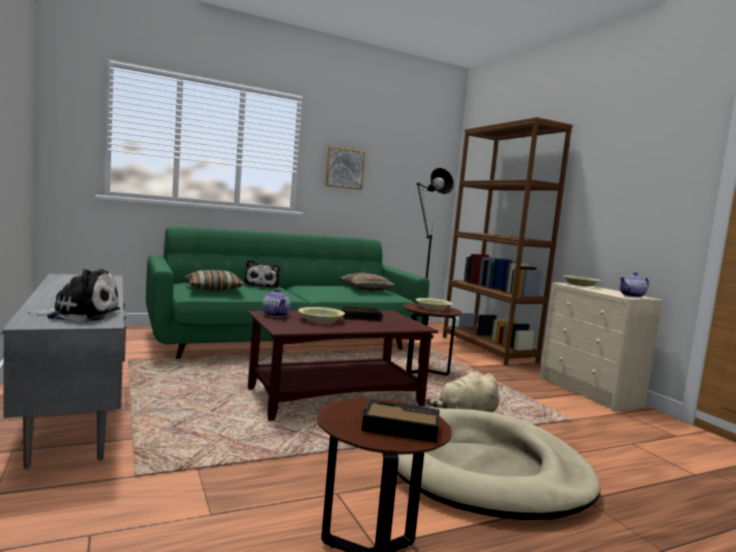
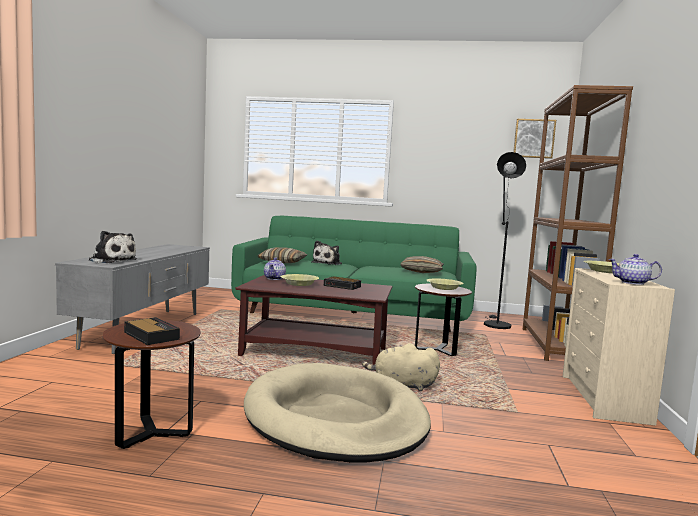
camera: 35 degrees right, 0 degrees up
(344, 168) = (435, 161): picture -> picture (533, 138)

